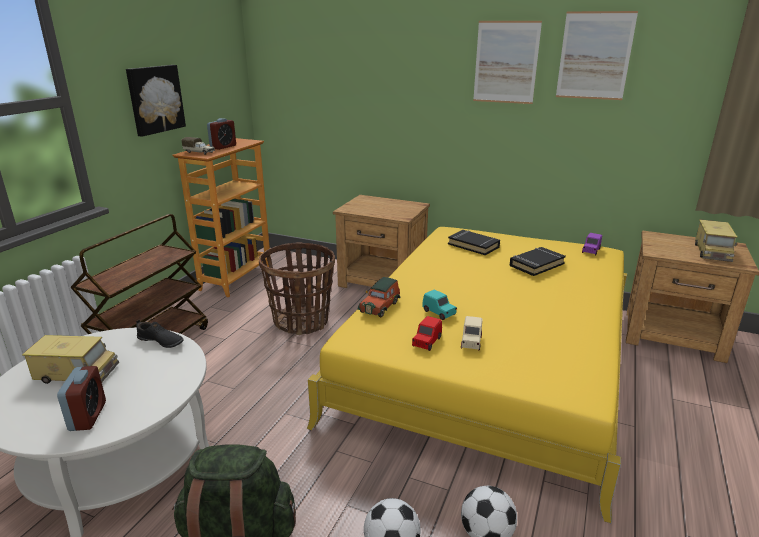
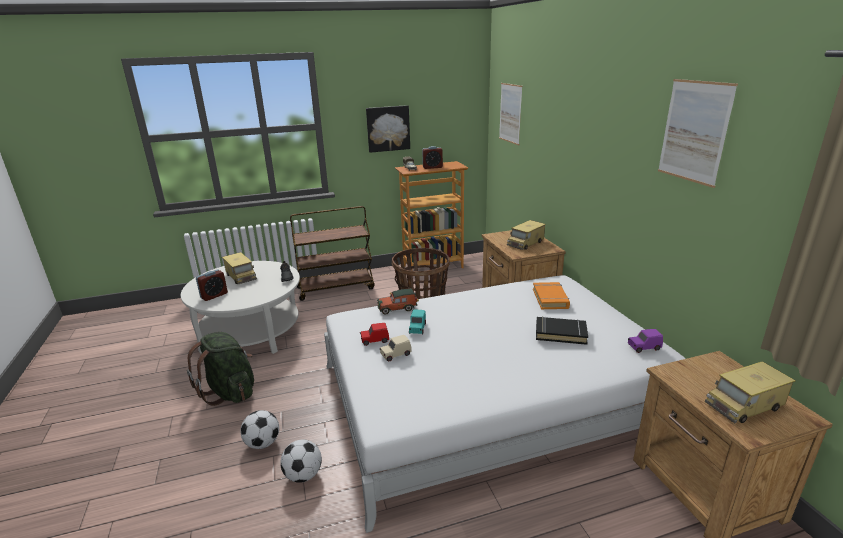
camera: 50 degrees right, 0 degrees up
(388, 207) = (525, 243): none -> toy truck
(473, 245) = (550, 299): black book -> orange book
(490, 360) = (489, 398): yellow bed -> white bed
(506, 62) = (625, 127): picture -> picture (510, 113)

